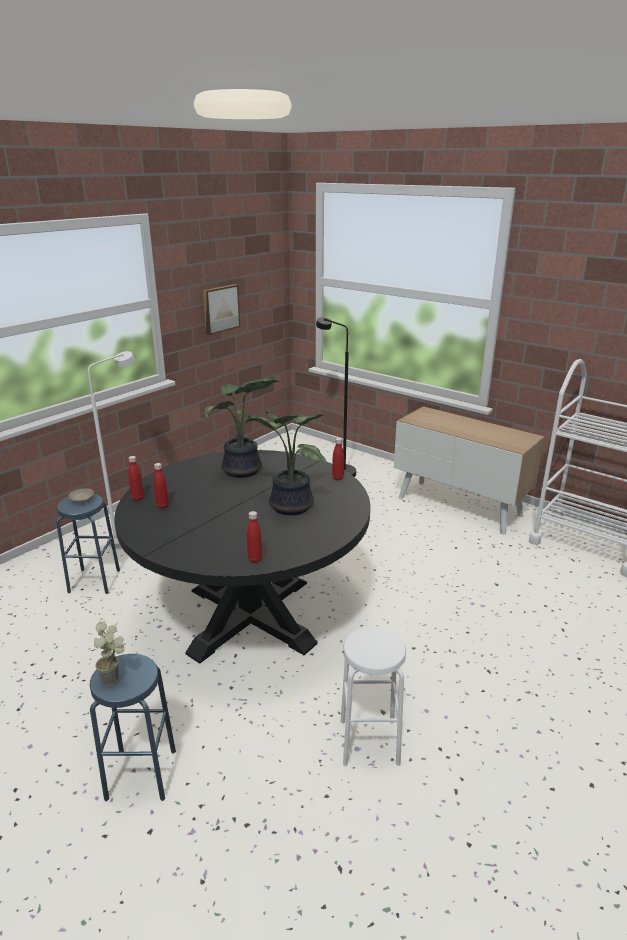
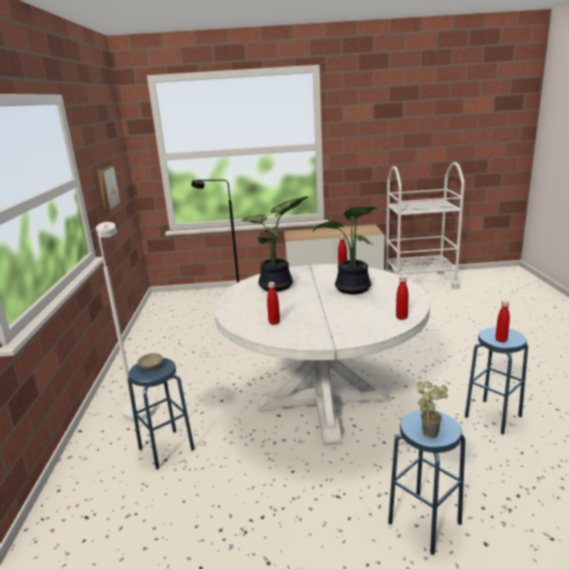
camera: 40 degrees left, 5 degrees down
(137, 498) = (244, 327): red bottle -> red bottle (501, 340)
(251, 616) = (323, 401): black dining table -> white dining table
(369, 742) = (493, 416): white stool -> blue stool

